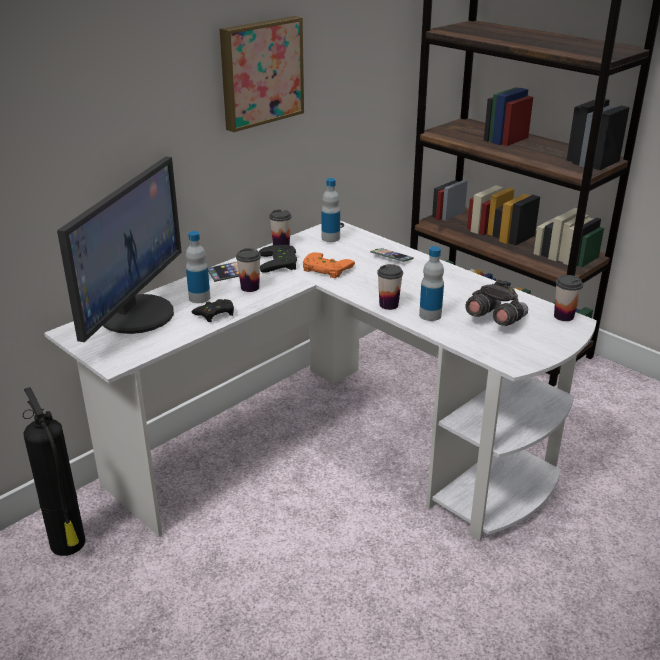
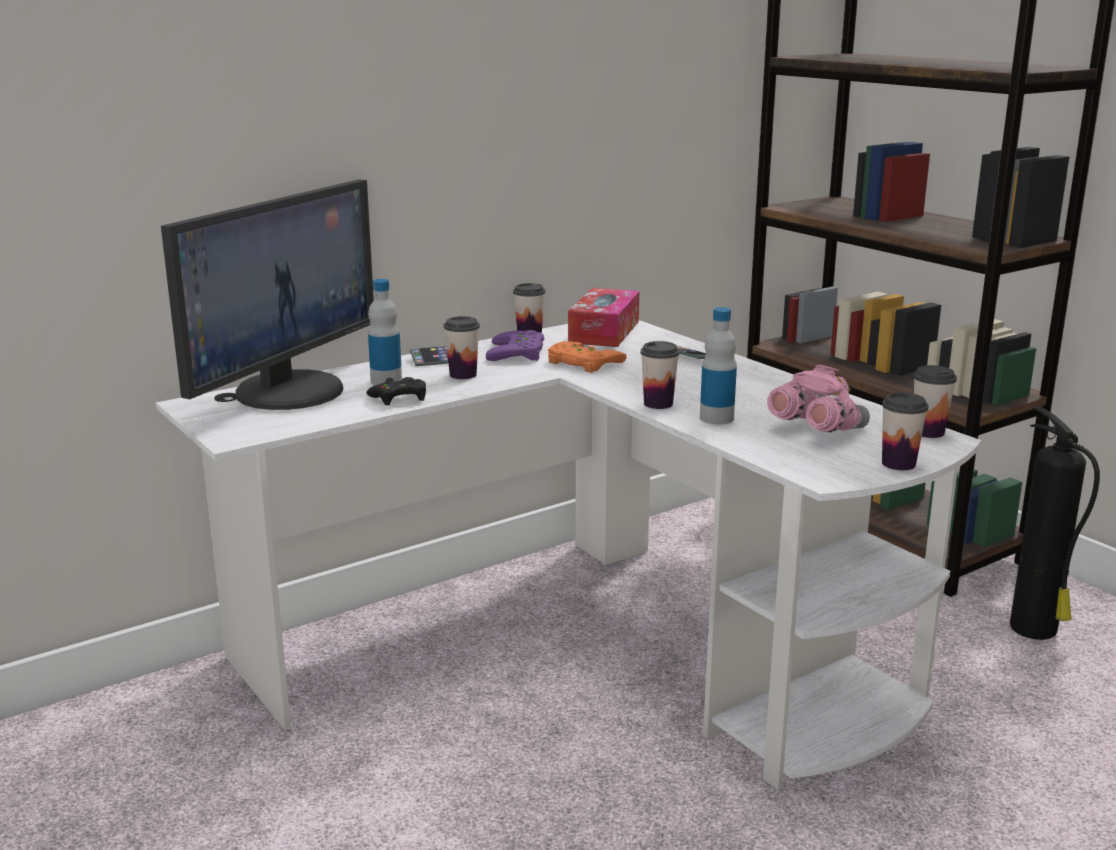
camera: 10 degrees right, 10 degrees down
(69, 545) = (153, 727): fire extinguisher -> fire extinguisher (1035, 630)
(260, 72) = (509, 81): picture -> none
(281, 262) = (521, 353): black game controller -> purple game controller
(330, 238) = (604, 332): bottle -> tissue box
(495, 320) = (816, 430): grey binoculars -> pink binoculars
(553, 346) = (898, 464): none -> cup

